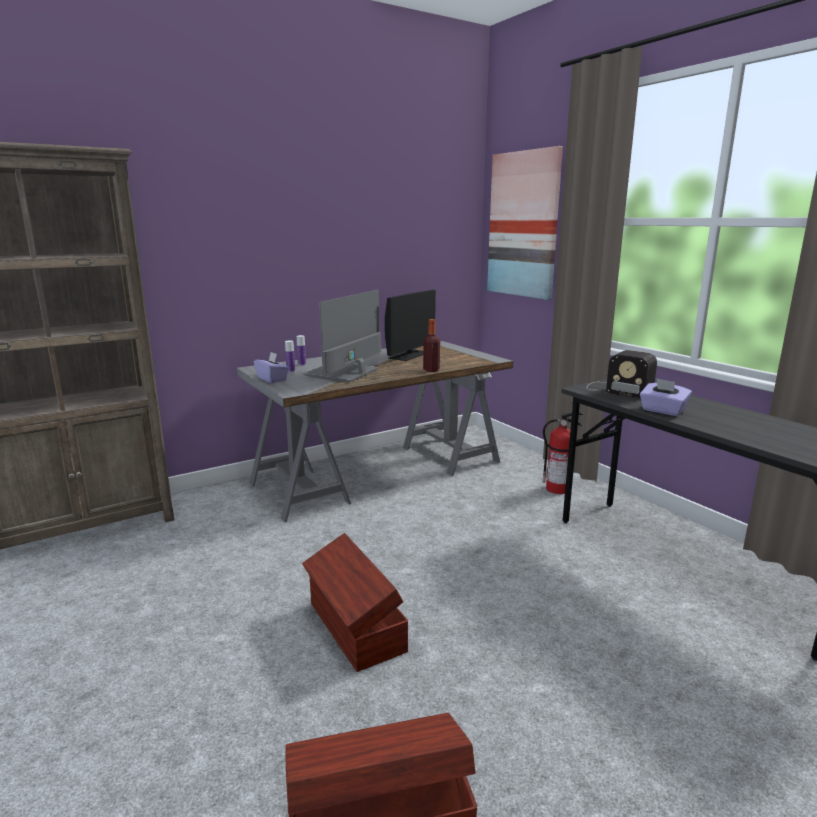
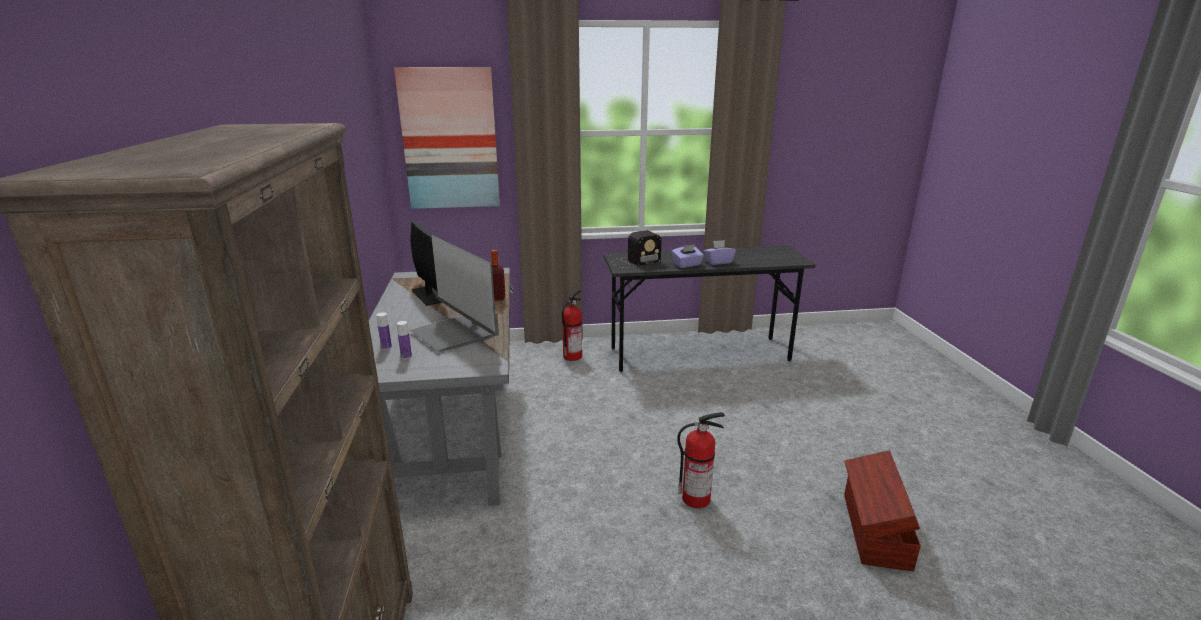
camera: 65 degrees left, 5 degrees up
(272, 379) = (426, 370): purple tissue box -> purple tissue box (718, 262)
(355, 628) = (697, 498): brown storage box -> fire extinguisher

